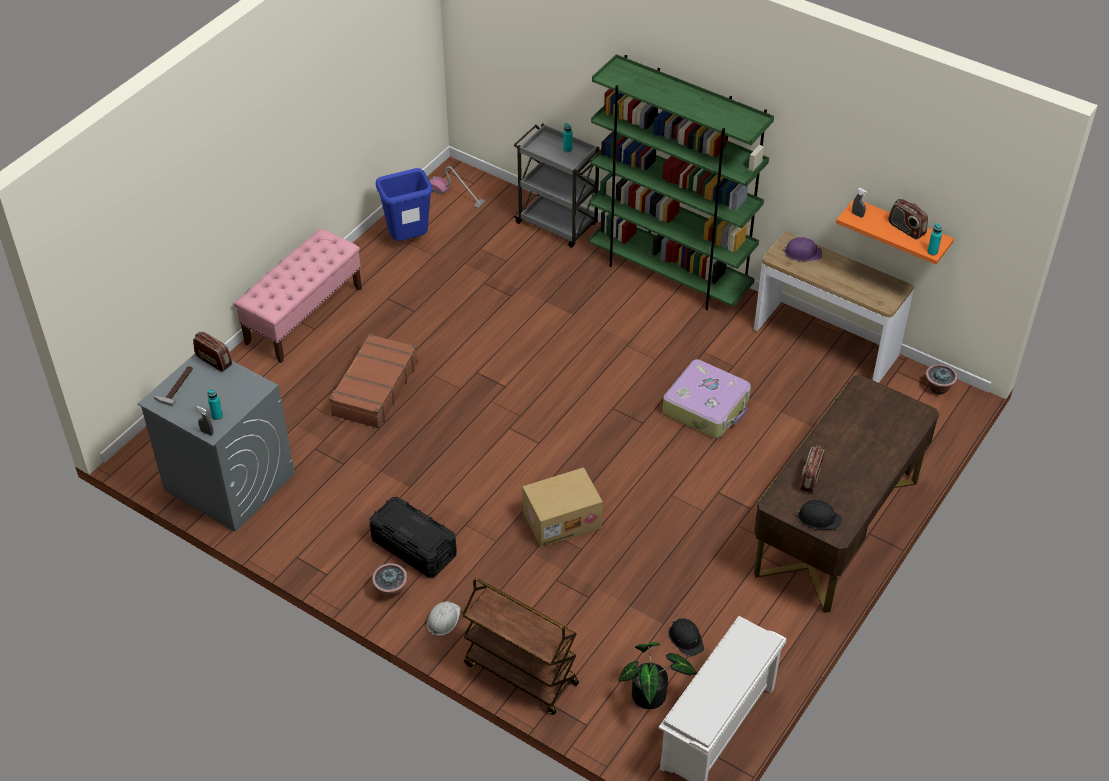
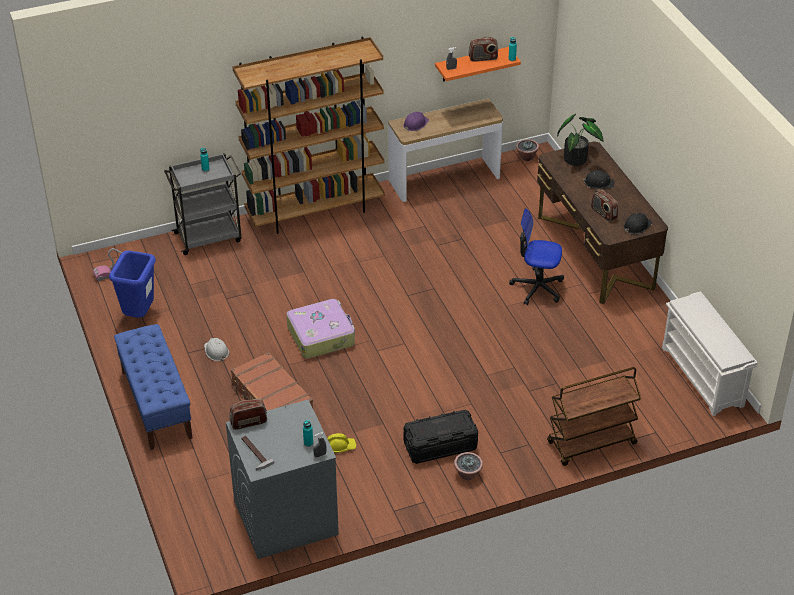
camera: 55 degrees left, 5 degrees down
(304, 315) = (156, 404): pink bench -> blue bench
(352, 472) = (340, 447): none -> yellow hard hat
(443, 619) = (516, 460): white hard hat -> white hard hat (216, 351)
(562, 519) = (481, 364): cardboard box -> none
(653, 697) = (657, 392): potted plant -> potted plant (577, 158)
(670, 274) = (315, 211): green bookcase -> brown bookcase
(686, 638) = (625, 356): black hard hat -> black hard hat (598, 183)
(707, 407) = (448, 254): suitcase -> suitcase (321, 335)
(726, 506) = (537, 287): none -> office chair

